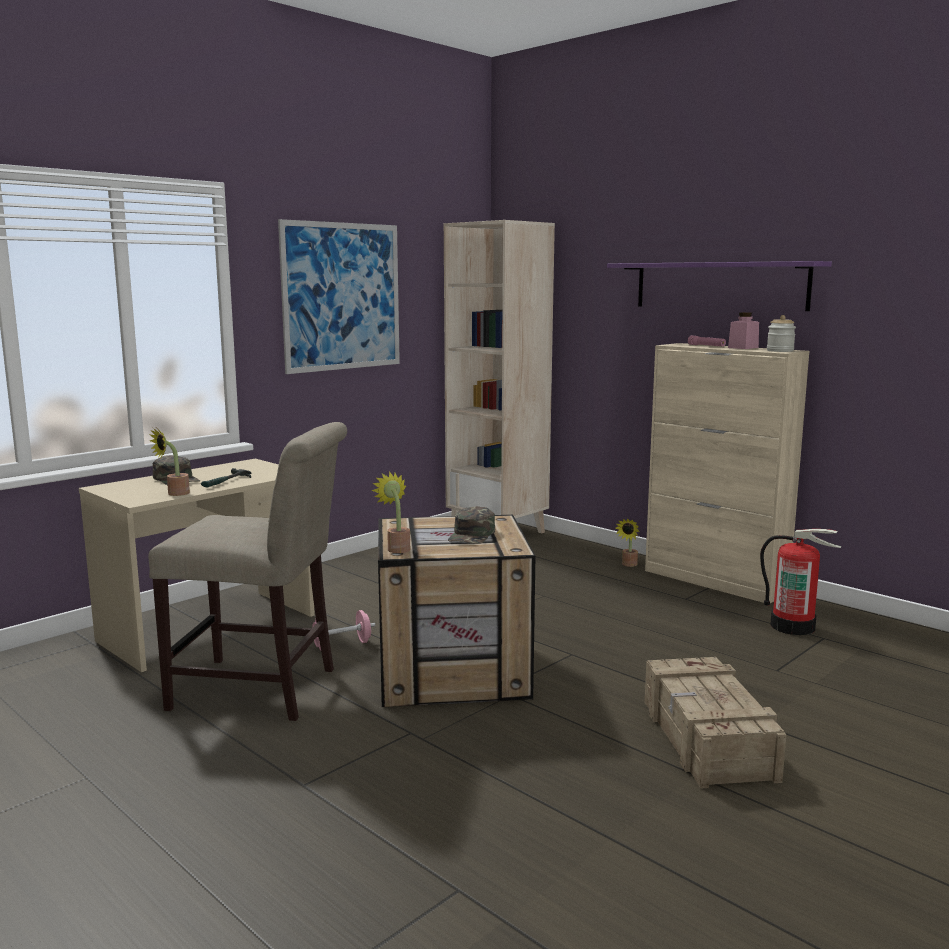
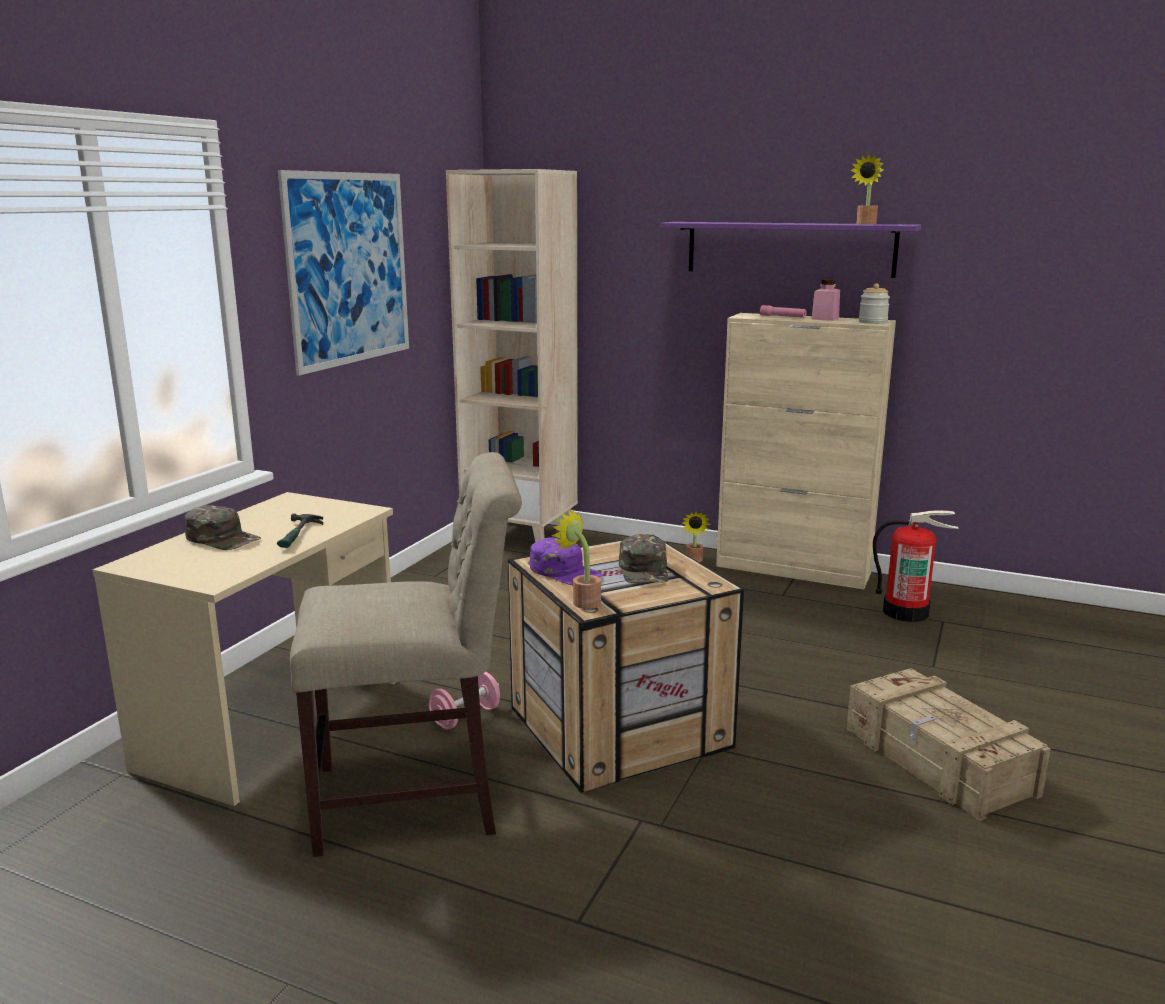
camera: 20 degrees left, 5 degrees up
(174, 494) = (250, 563): potted plant -> potted plant (865, 224)
(410, 530) = (565, 572): none -> purple cap

